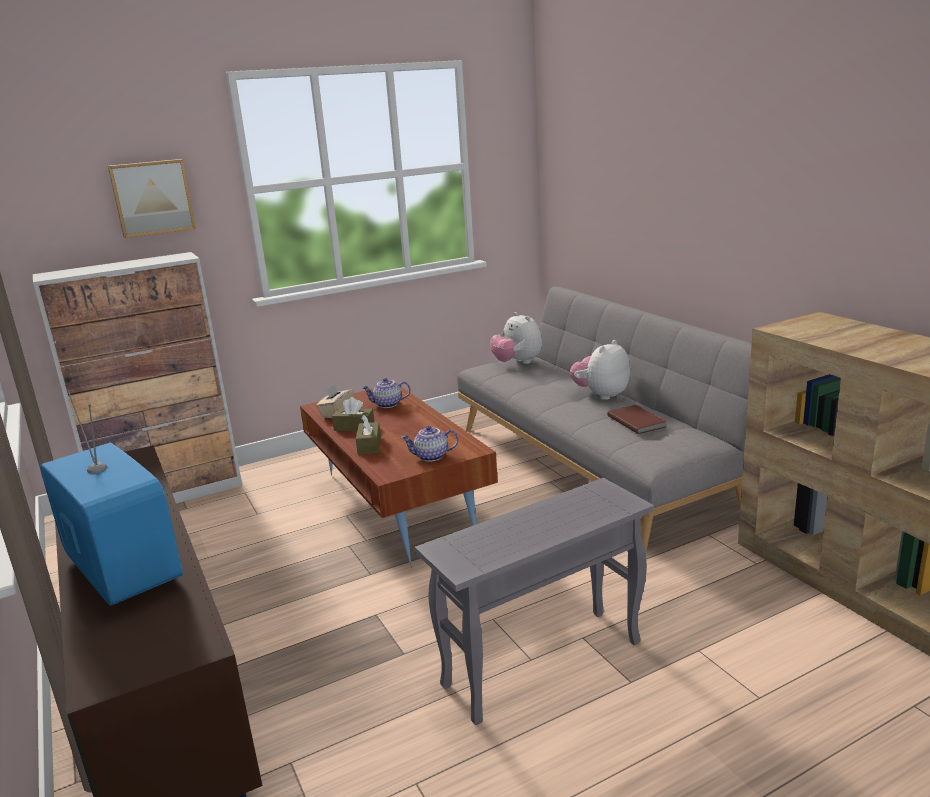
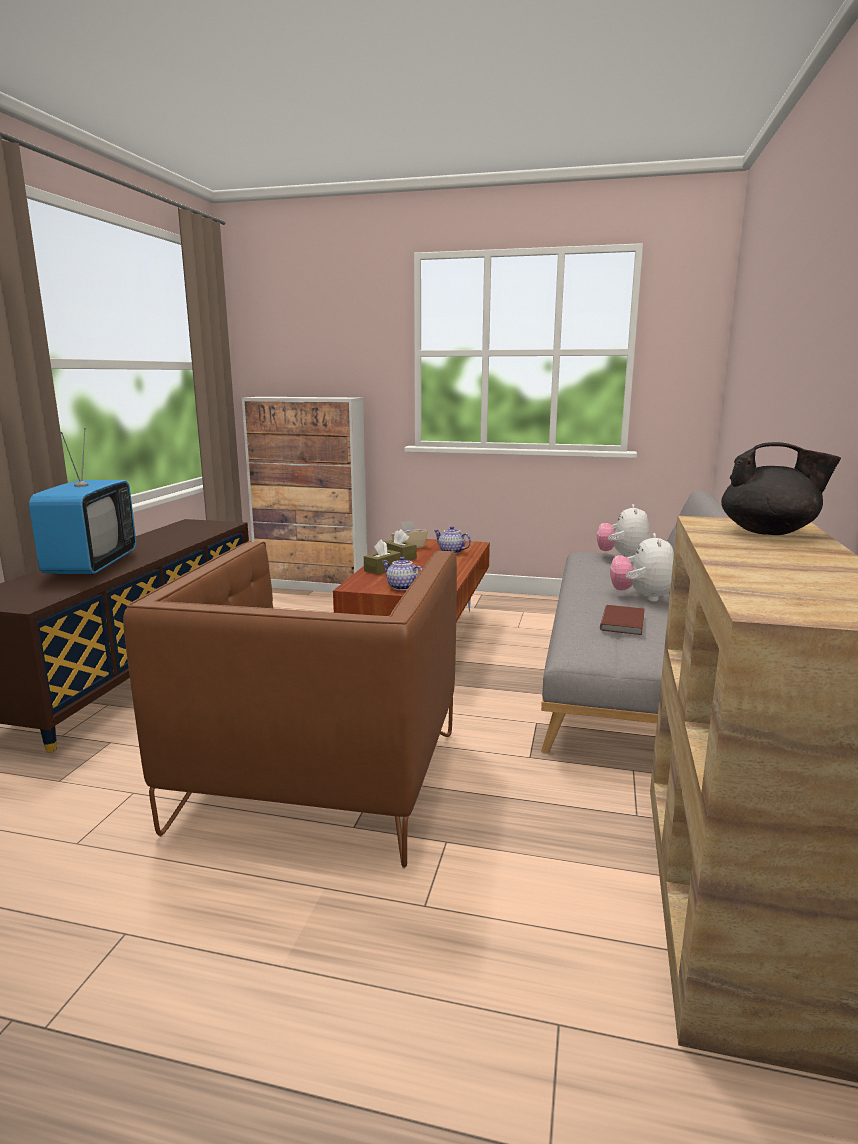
camera: 40 degrees right, 5 degrees down
(152, 197) = (344, 351): picture -> none
(543, 664) = (322, 778): grey side table -> brown armchair
(601, 395) = (641, 597): plush toy -> plush toy turned 75 degrees counterclockwise
(835, 328) = (769, 532): none -> black teapot

